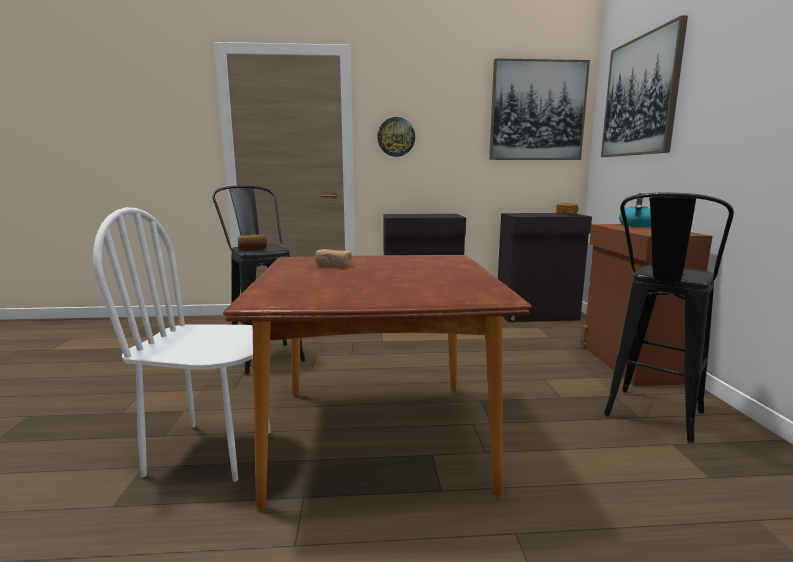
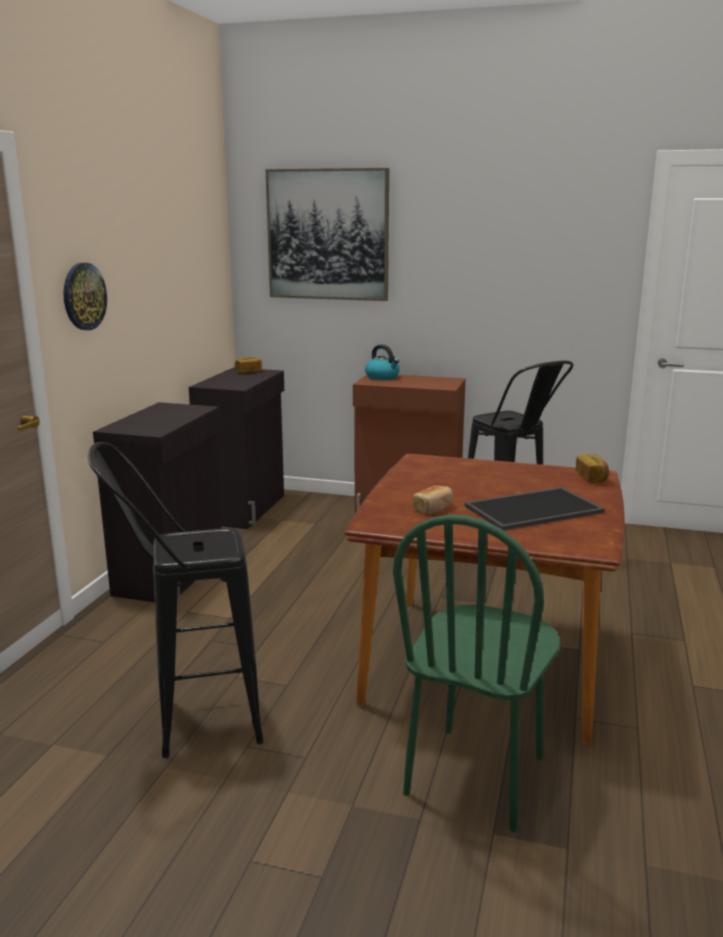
camera: 70 degrees left, 5 degrees up
(211, 451) = (476, 776): white chair -> green chair
(252, 249) = (210, 549): bread -> bread (592, 478)
(354, 284) = (533, 508): none -> tray
(537, 111) = (196, 239): picture -> none

